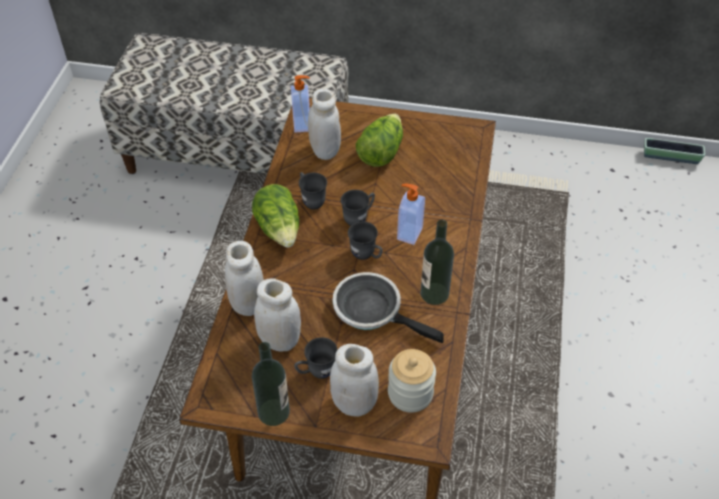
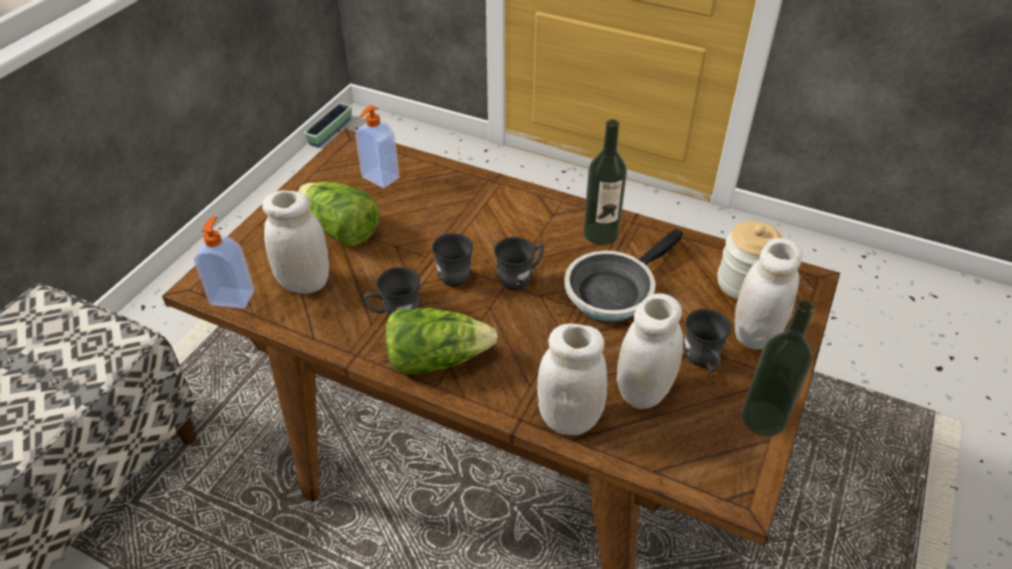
camera: 75 degrees left, 5 degrees down
(408, 233) = (497, 234): soap dispenser -> soap dispenser (379, 178)

